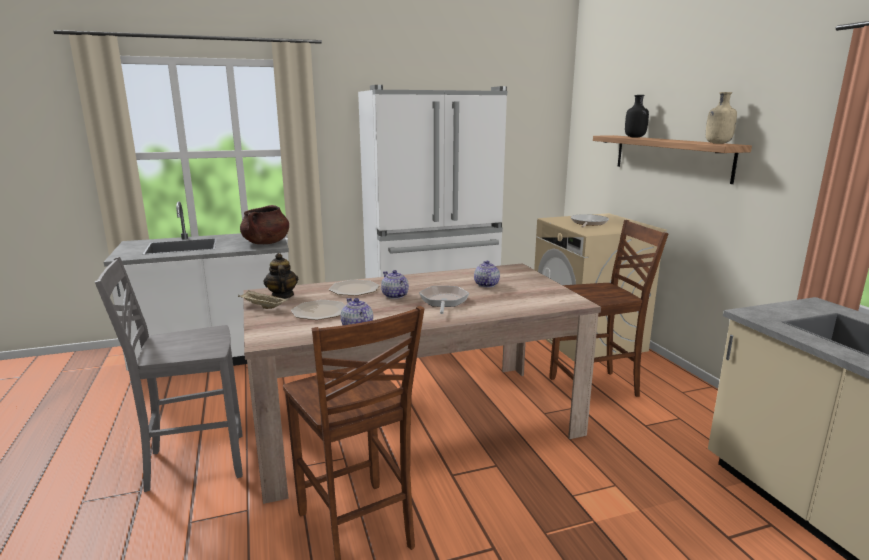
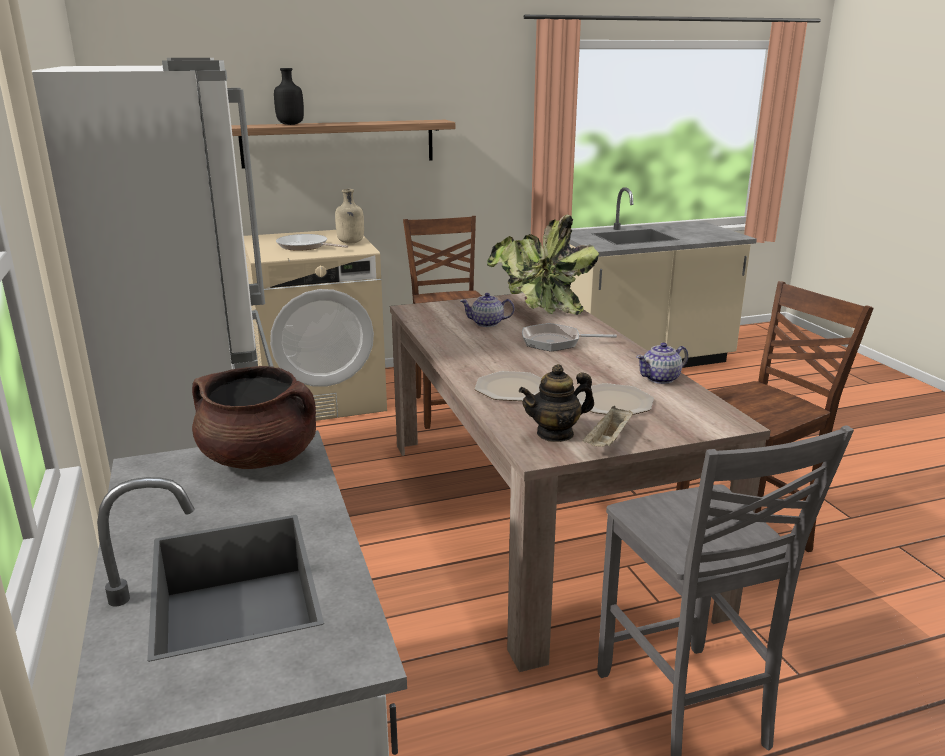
camera: 90 degrees left, 5 degrees up
(395, 296) = (538, 365): teapot -> none
(530, 298) = (536, 309): none -> potted plant
(717, 143) = (423, 121): beige bottle -> beige bottle (350, 242)

